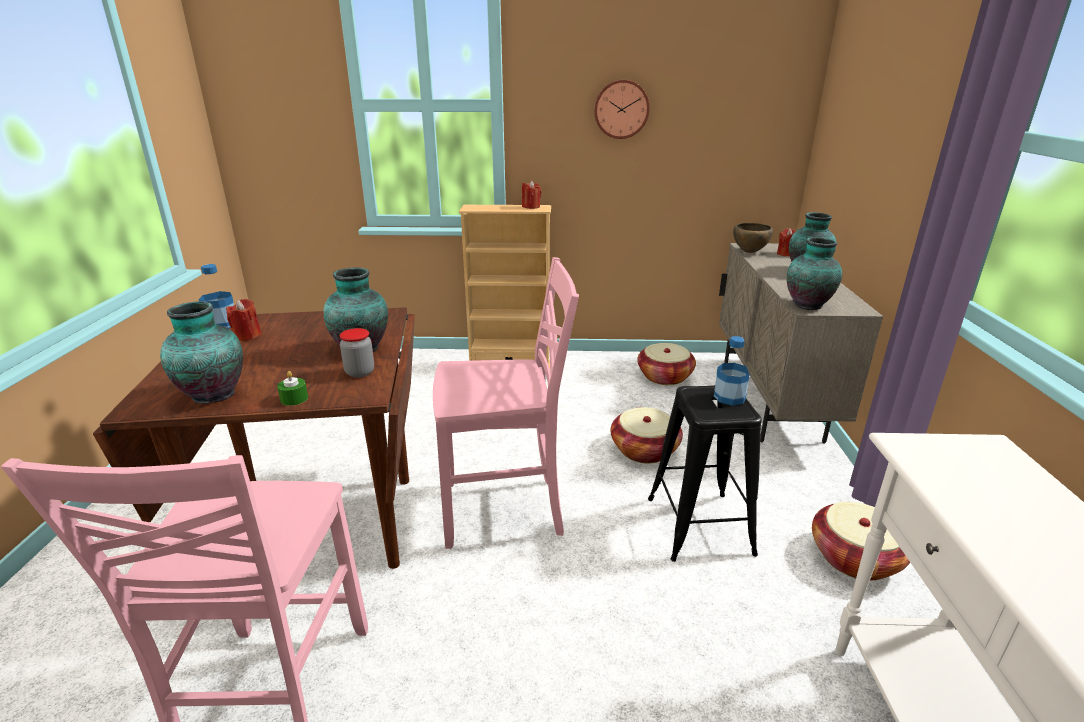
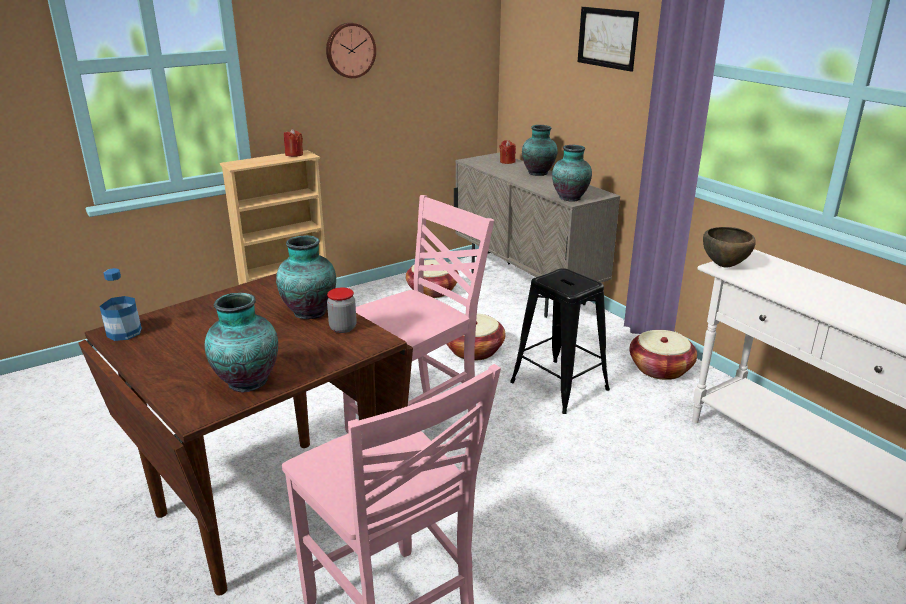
camera: 35 degrees left, 0 degrees up
(247, 336) = (175, 334): red candle -> none
(294, 399) = (326, 361): green candle -> none
(729, 397) = (571, 276): bottle -> none
(749, 252) = (480, 165): brown bowl -> brown bowl (725, 266)
(914, 101) = (607, 38): none -> picture

